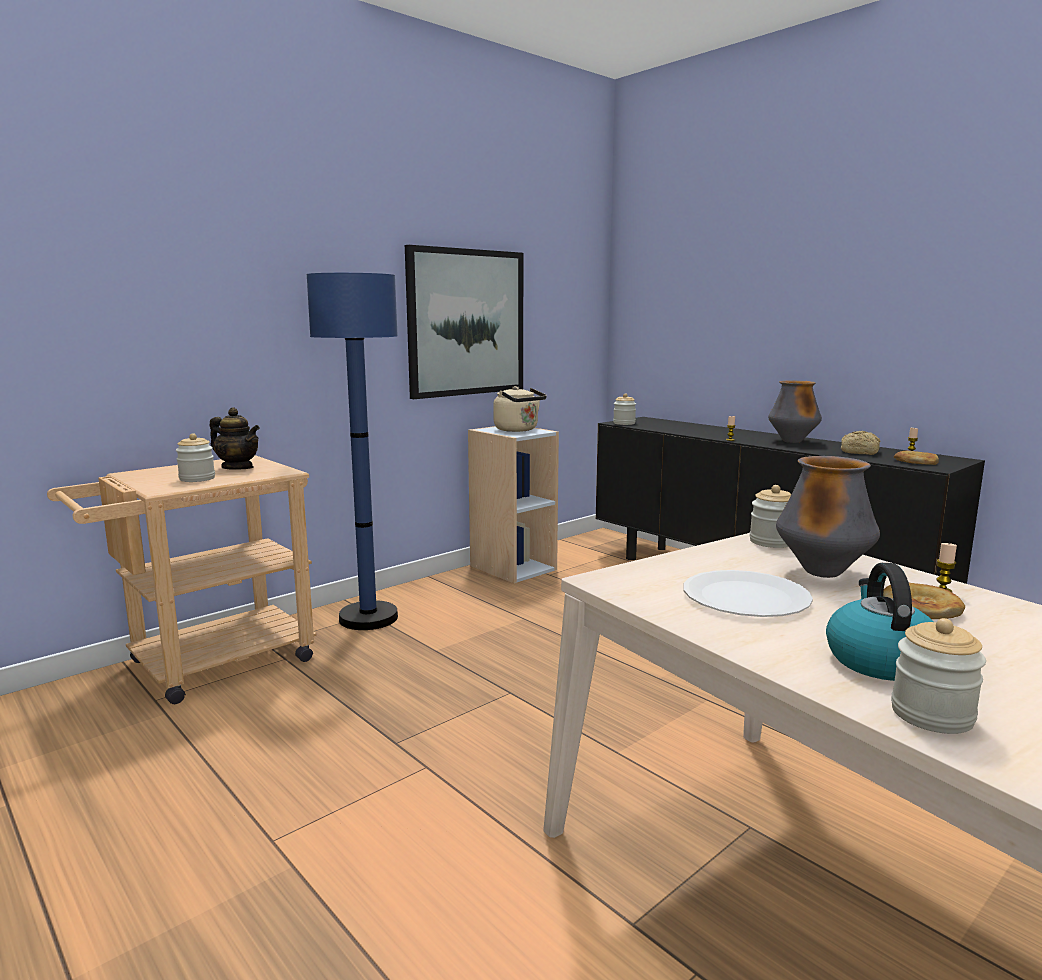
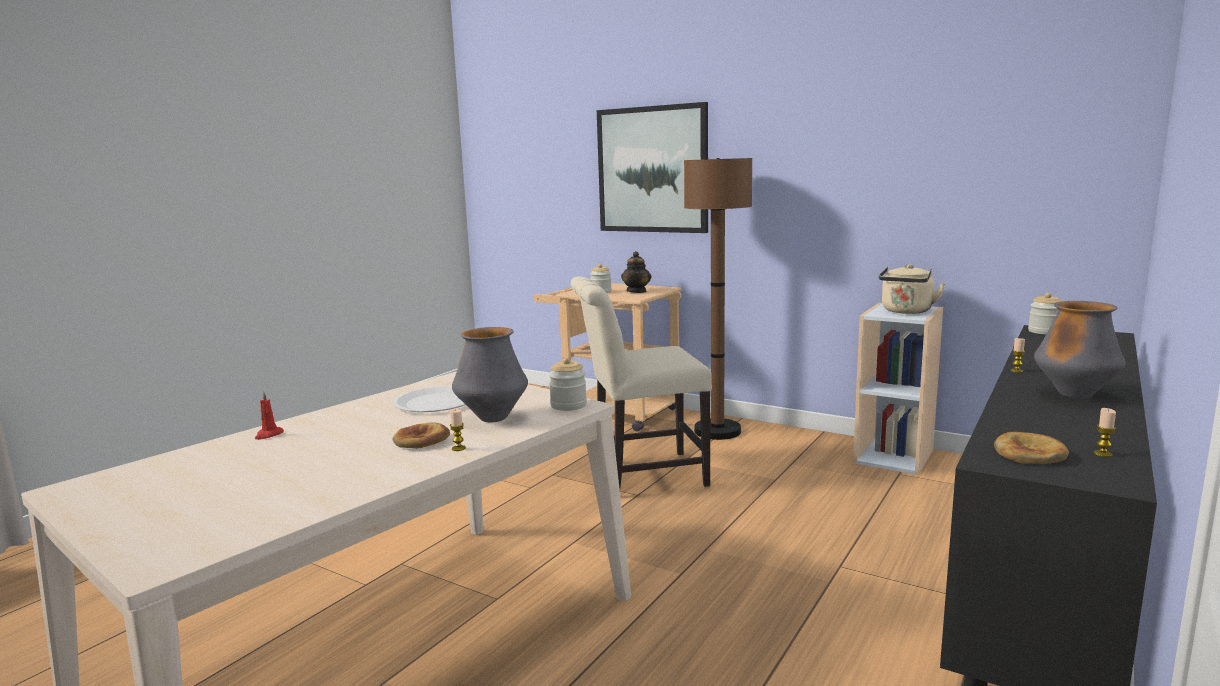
camera: 75 degrees right, 0 degrees up
(368, 618) = (717, 431): blue floor lamp -> brown floor lamp
(455, 681) = (641, 475): none -> beige chair
(466, 323) = (888, 194): picture -> picture (652, 170)
(860, 452) = (1053, 426): bread -> none
(879, 660) = (335, 428): kettle -> none
(932, 715) = (268, 435): jar -> red candle

